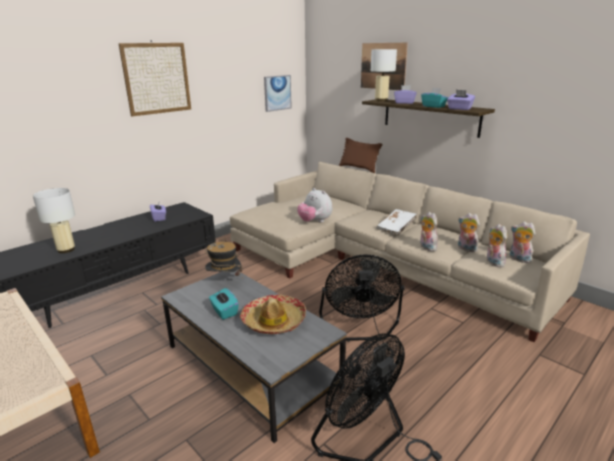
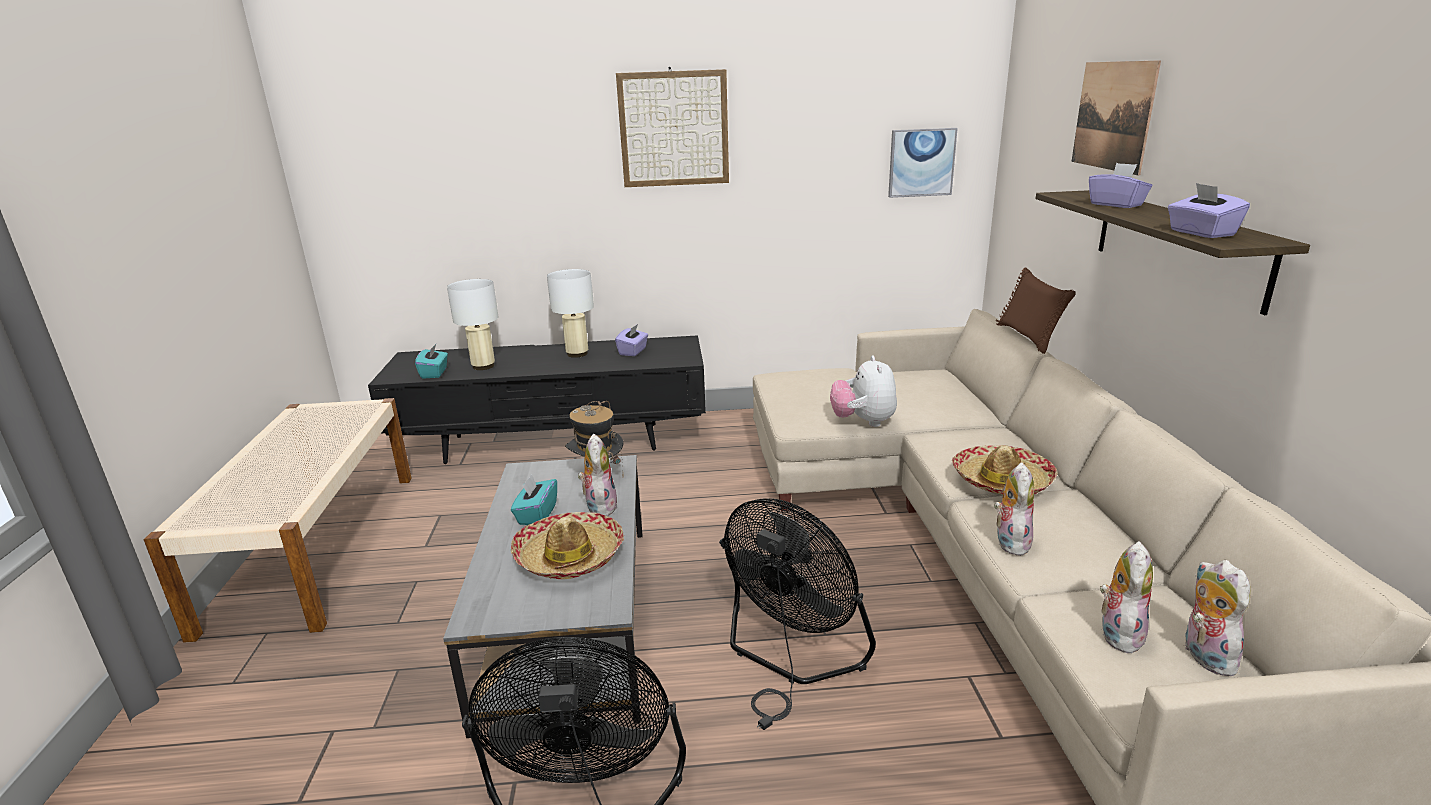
camera: 40 degrees right, 0 degrees up
(381, 100) = (1084, 194): white table lamp -> white table lamp (577, 354)
(396, 227) = (1002, 481): white book -> hat
(433, 106) = (1154, 220): turquoise tissue box -> turquoise tissue box (434, 373)
(466, 249) = (1099, 579): plush toy -> plush toy (599, 506)

